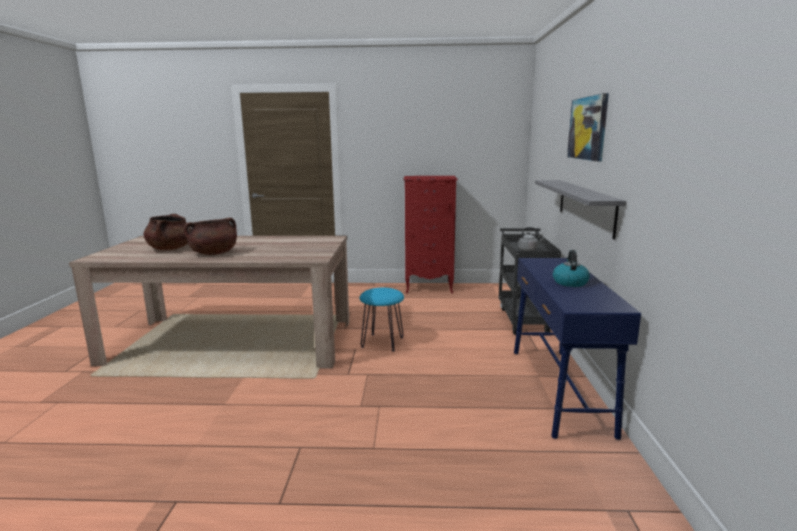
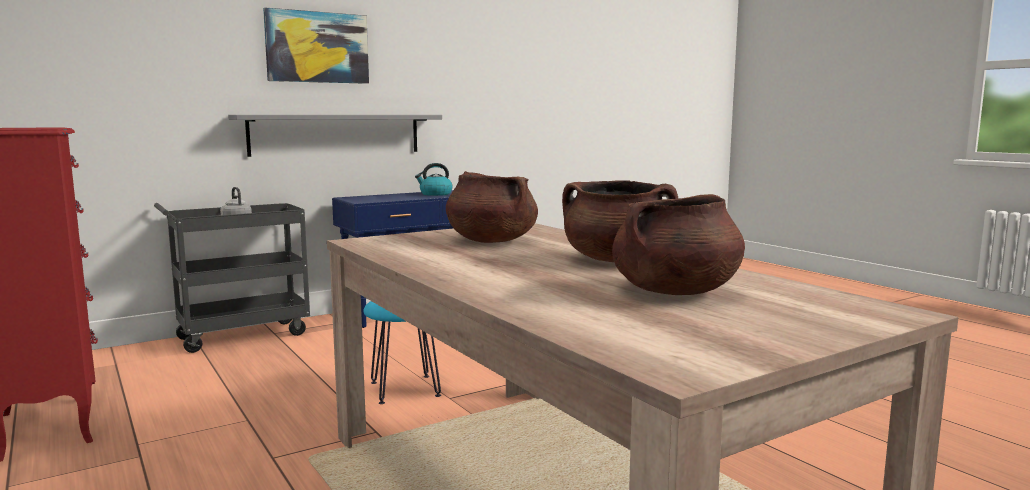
camera: 125 degrees left, 5 degrees down
(290, 248) = (491, 241): none -> brown cooking pot

